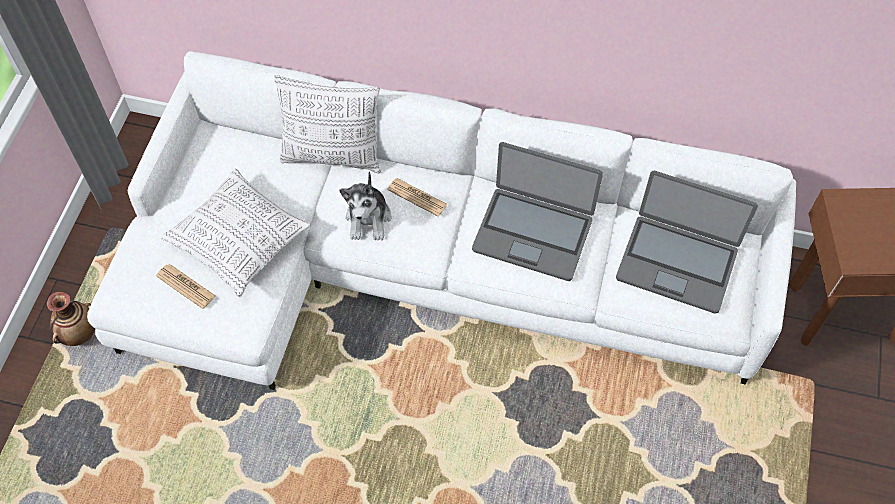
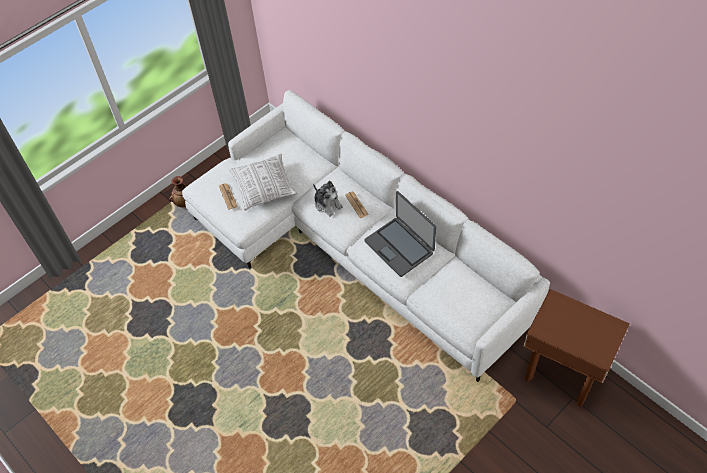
camera: 35 degrees right, 5 degrees down
(332, 155) = (332, 168): pillow -> none
(368, 218) = (327, 204): plush toy -> plush toy turned 75 degrees counterclockwise
(677, 263) = (461, 294): laptop -> none

